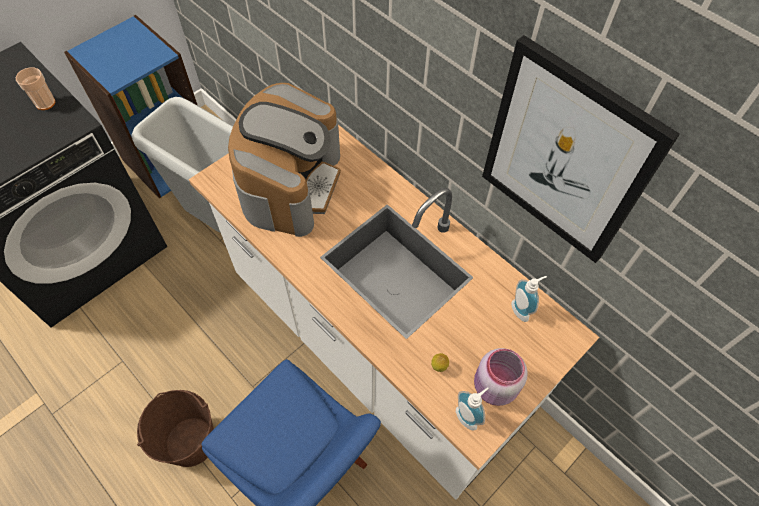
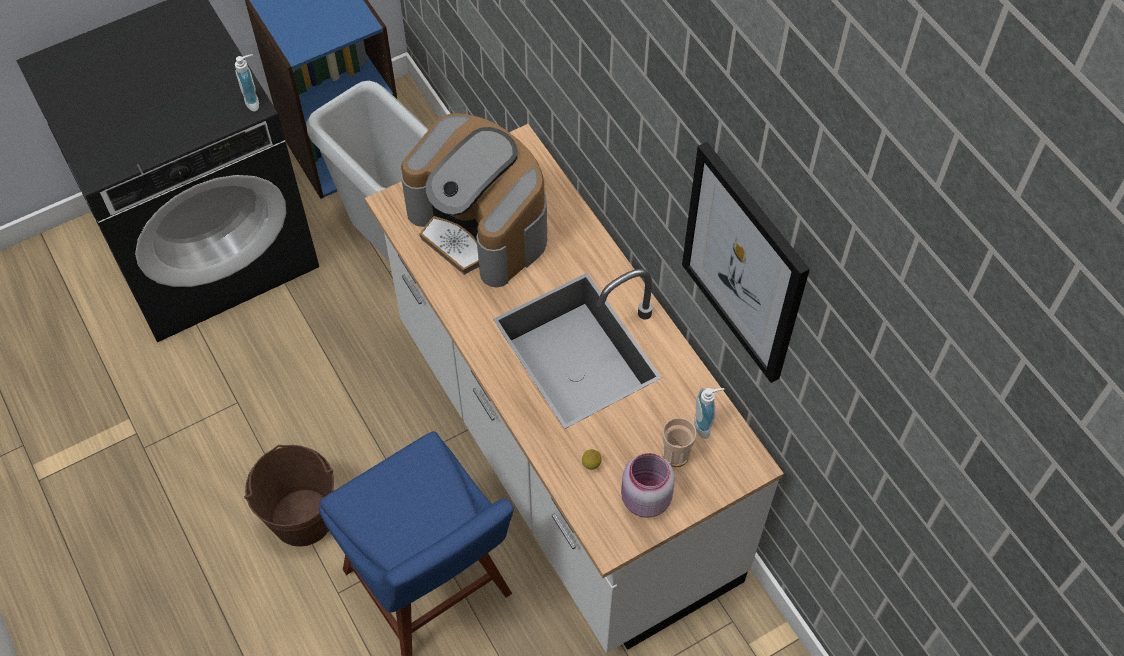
camera: 15 degrees right, 0 degrees up
(45, 103) = (219, 74): cup -> cup (675, 455)
(291, 183) = (481, 226): coffee machine -> coffee machine turned 105 degrees clockwise
(468, 416) = (607, 522): soap dispenser -> soap dispenser (255, 101)

